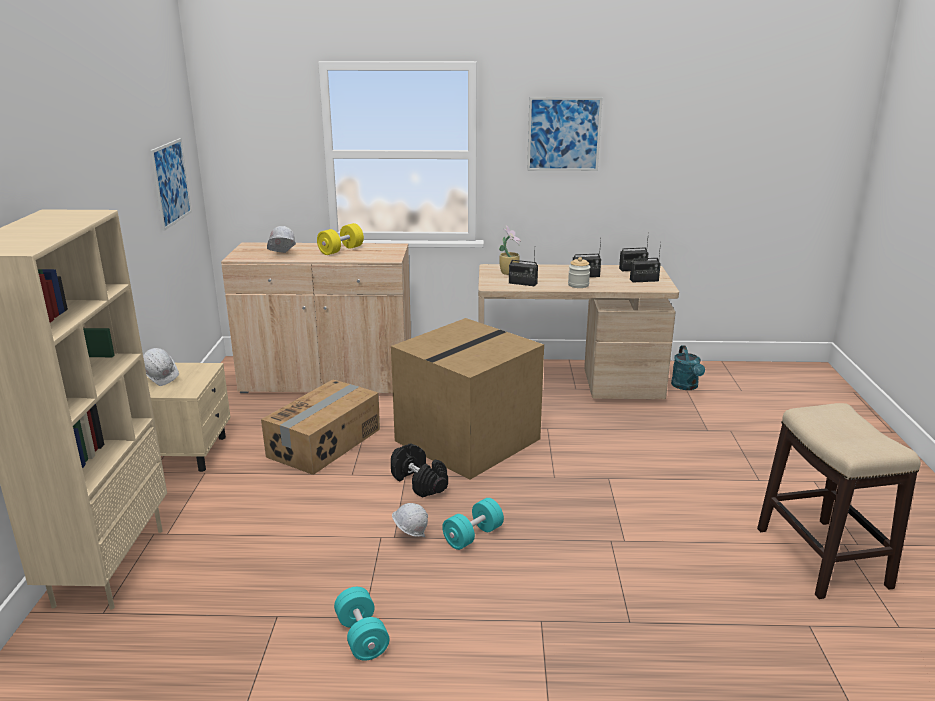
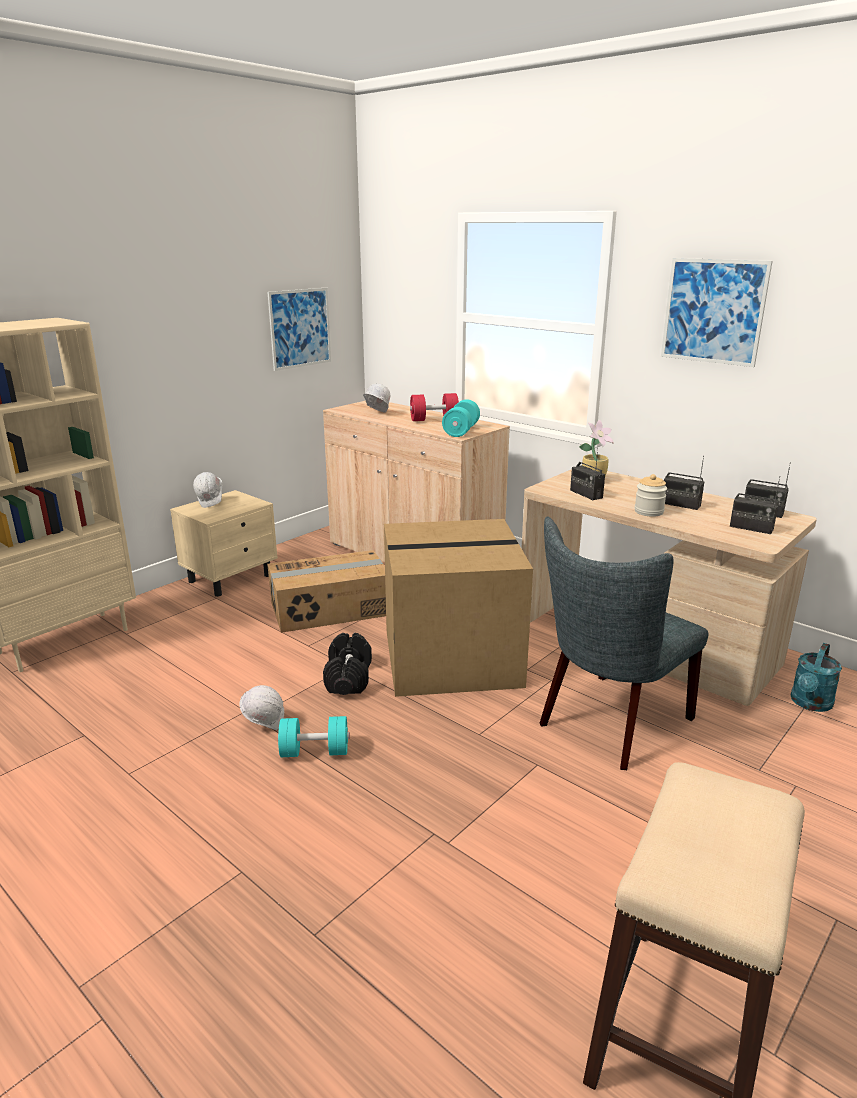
camera: 40 degrees right, 0 degrees up
(341, 250) = (434, 420): yellow dumbbell -> red dumbbell
(362, 637) = (102, 789): turquoise dumbbell -> turquoise dumbbell (461, 431)
(612, 439) = (609, 724): none -> grey chair

